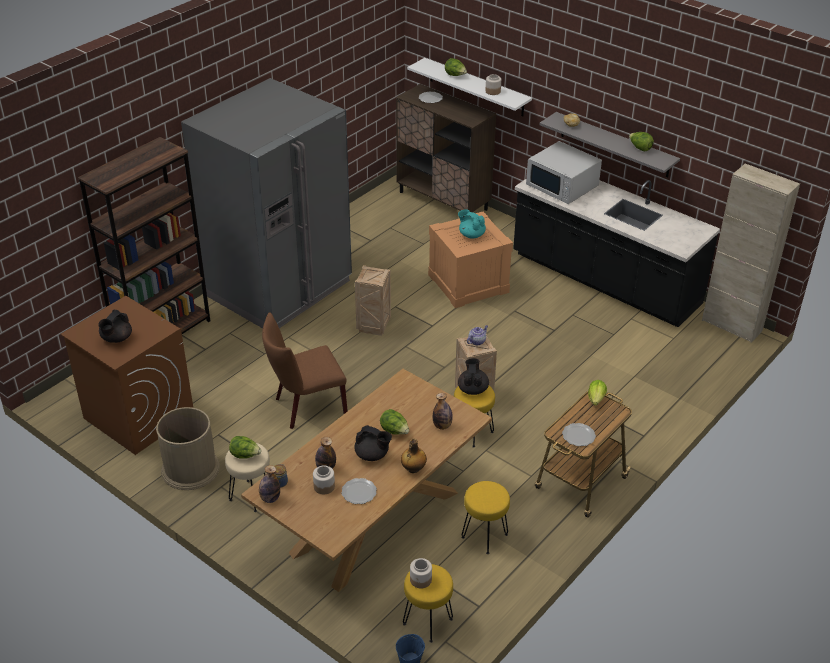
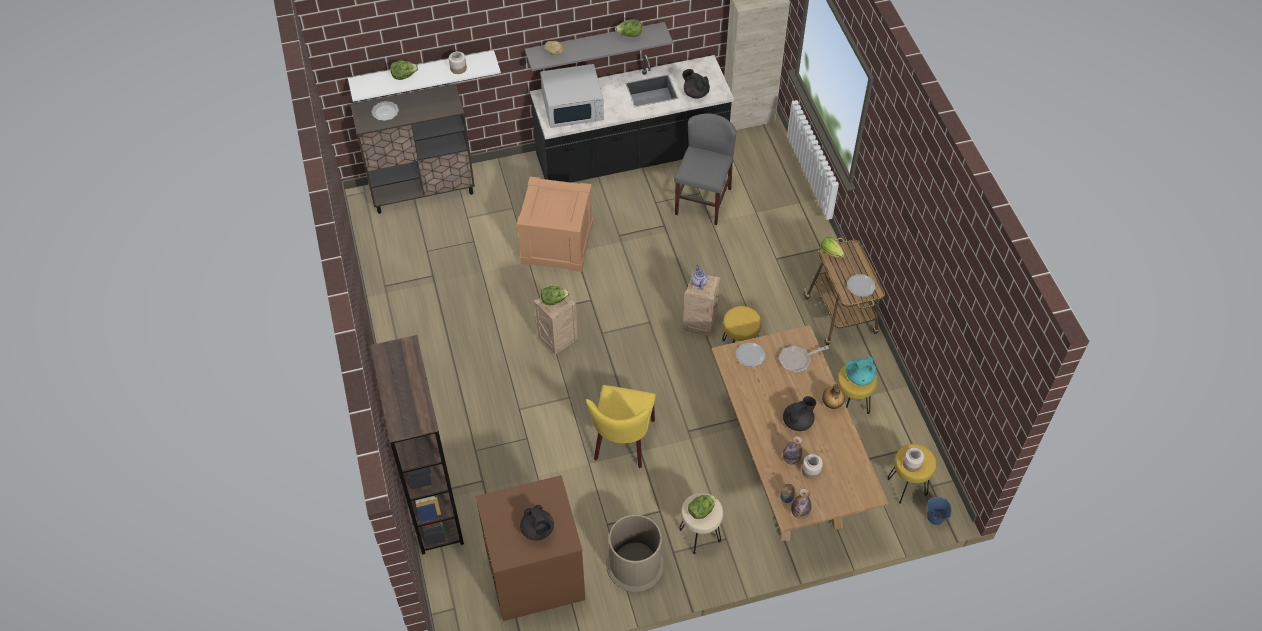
camera: 55 degrees left, 15 degrees up
(279, 289) = (443, 381): grey fridge -> none
(306, 407) = (622, 443): brown chair -> yellow chair
(359, 492) = (833, 451): plate -> plate (750, 355)
(394, 431) = (781, 393): lettuce -> lettuce (554, 300)
(442, 426) = (797, 360): bottle -> frying pan
(471, 235) = (554, 204): turquoise teapot -> turquoise teapot (858, 377)
(472, 389) = (737, 318): black teapot -> black teapot (695, 93)
(607, 340) = (703, 201): none -> grey chair

